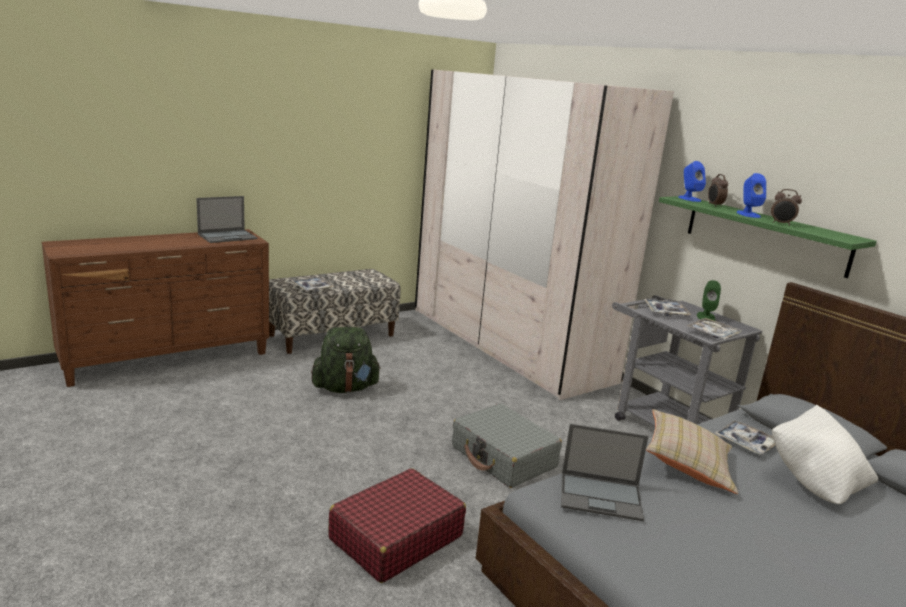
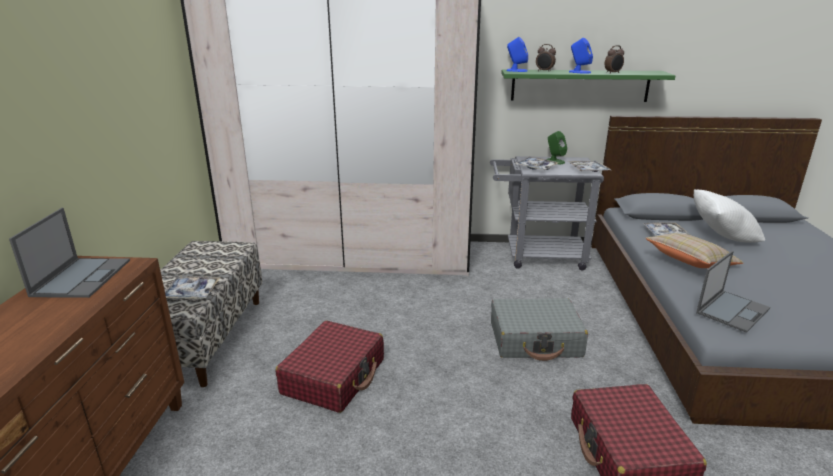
camera: 50 degrees left, 5 degrees up
(345, 388) = (334, 376): green backpack -> red suitcase

